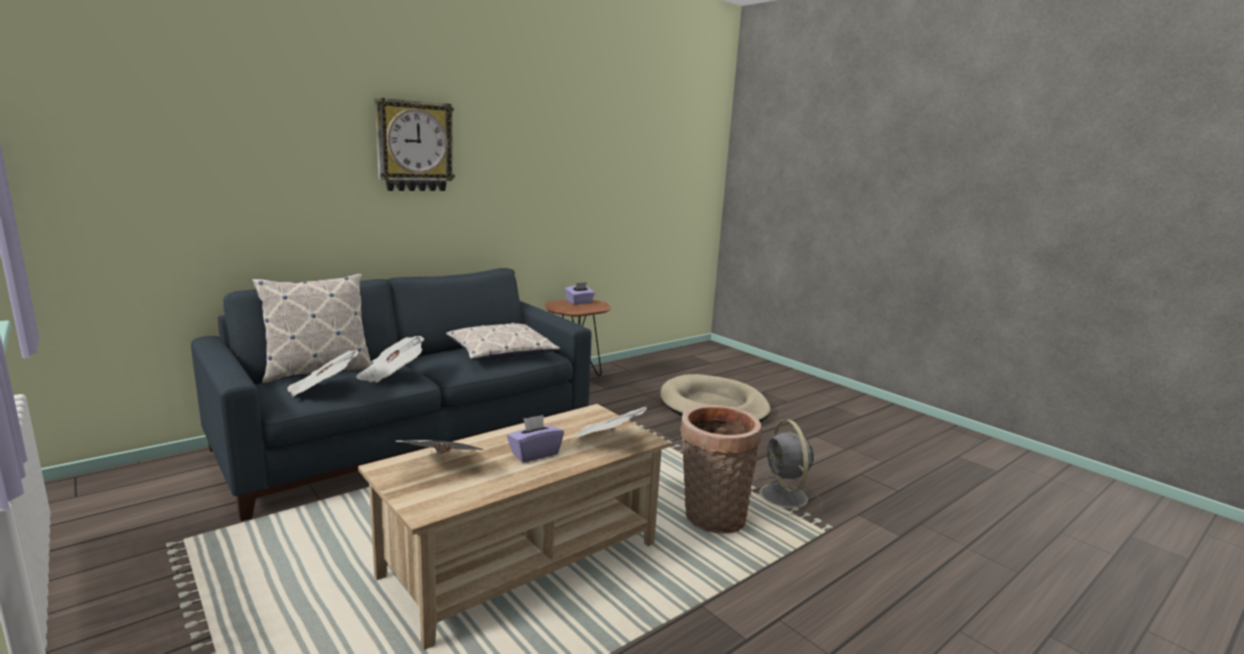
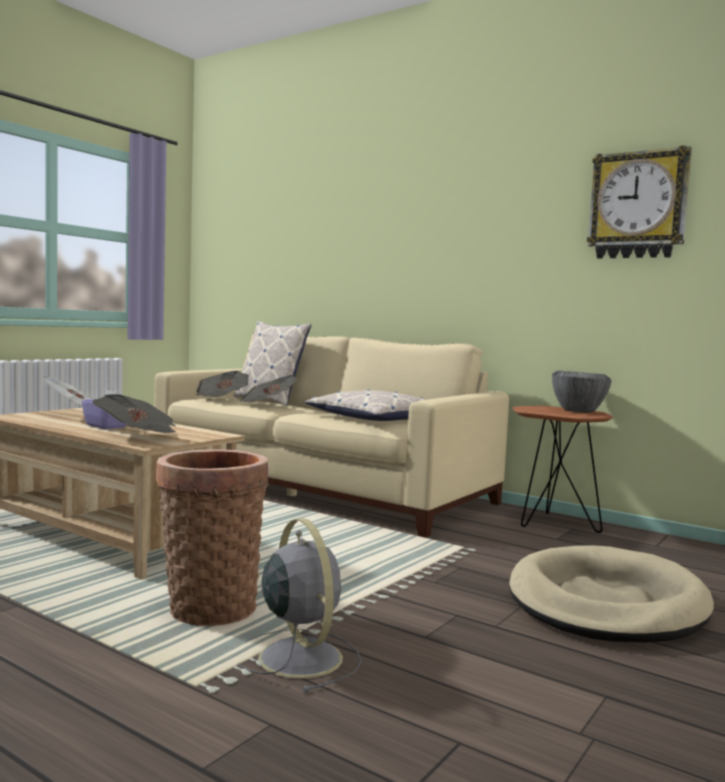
camera: 75 degrees right, 10 degrees down
(414, 146) = (410, 215): wall clock -> wall clock (638, 205)
(414, 436) = (319, 488): blue sofa -> beige sofa
(579, 302) = (578, 411): purple tissue box -> bowl
(784, 497) = (299, 656): grey fan -> grey fan turned 90 degrees clockwise

